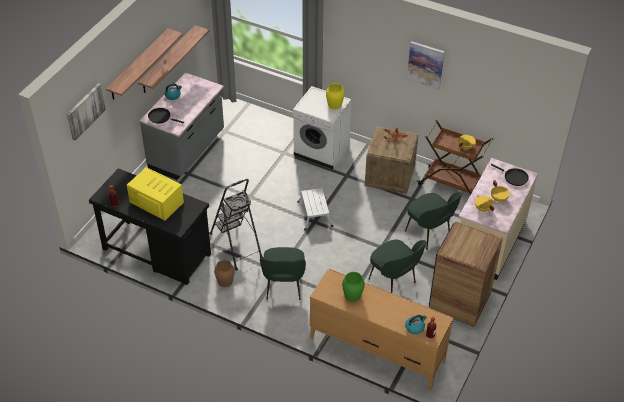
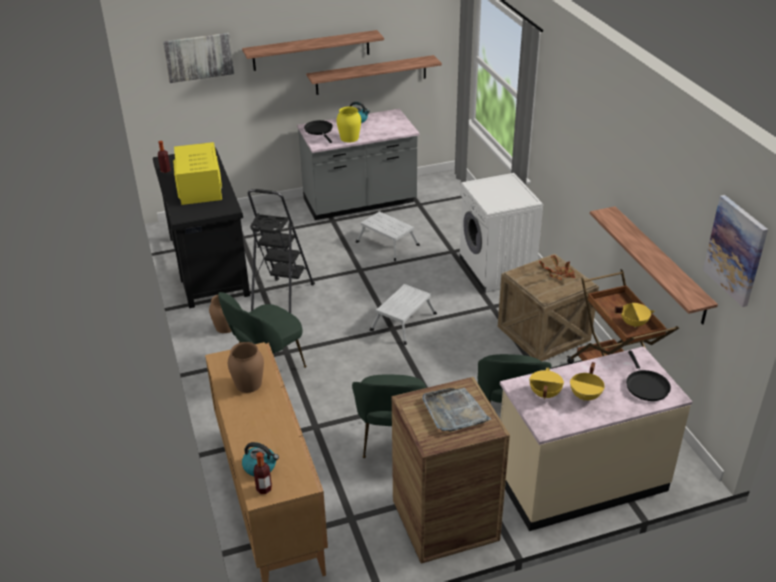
camera: 45 degrees right, 10 degrees down
(242, 170) = (387, 243): none -> white step ladder
(334, 105) = (514, 199): yellow vase -> yellow vase (349, 138)
(352, 295) = (248, 384): green vase -> brown vase
(425, 65) = (625, 167): picture -> picture (736, 250)
(468, 110) = (660, 264): none -> shelf
(470, 242) = (454, 412): none -> grey tray

